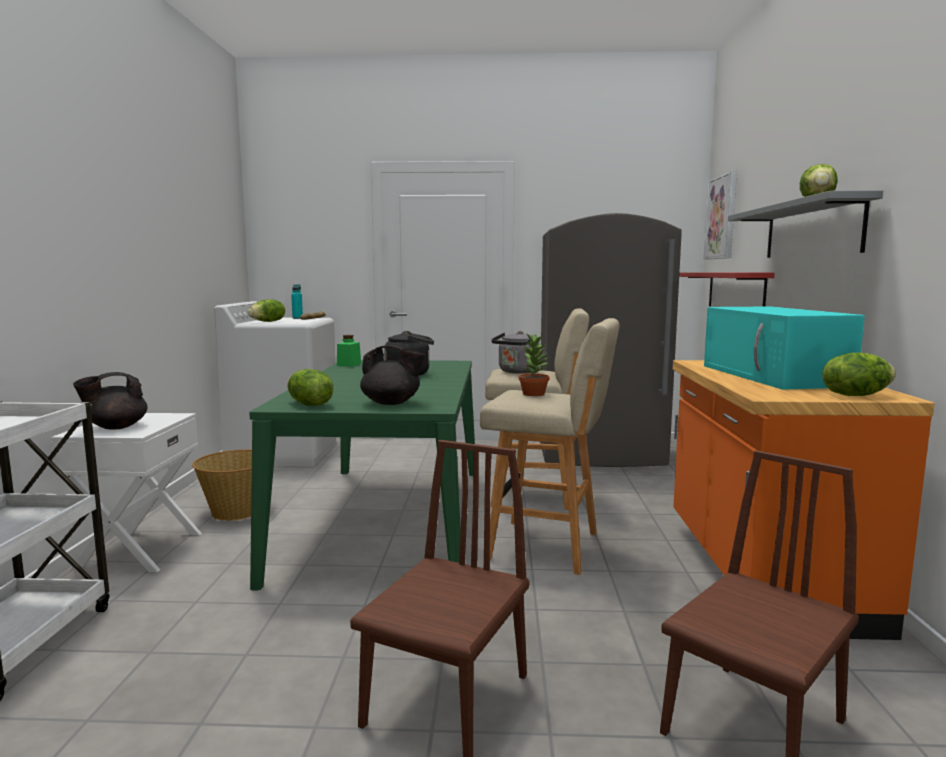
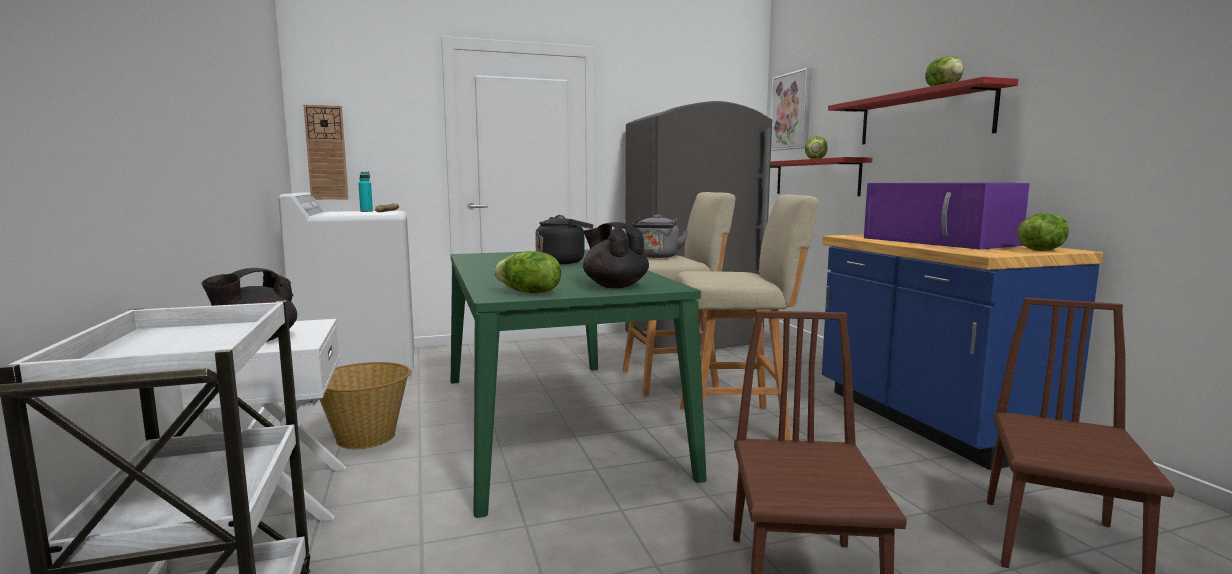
camera: 20 degrees left, 0 degrees up
(268, 322) = (343, 214): lettuce -> lettuce (816, 159)
(275, 267) = (326, 153): none -> wall clock
(349, 364) = (472, 257): green jar -> none
(392, 403) = (615, 286): black teapot -> black teapot turned 120 degrees counterclockwise
(533, 394) = (718, 272): potted plant -> none
(762, 573) = (928, 421): orange counter -> blue counter
(775, 376) = (940, 242): turquoise microwave -> purple microwave
(811, 230) = (922, 117): grey shelf -> red shelf

